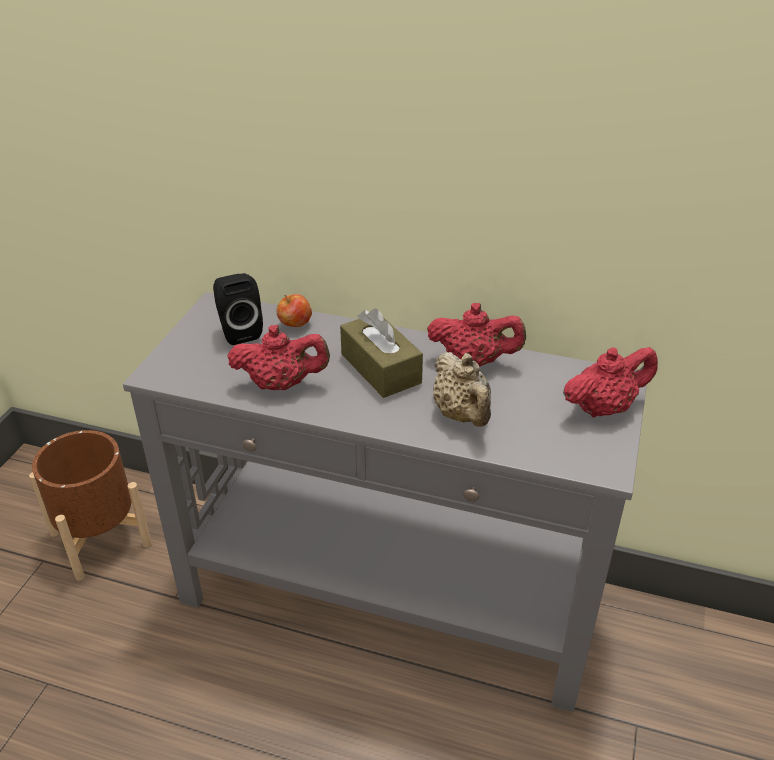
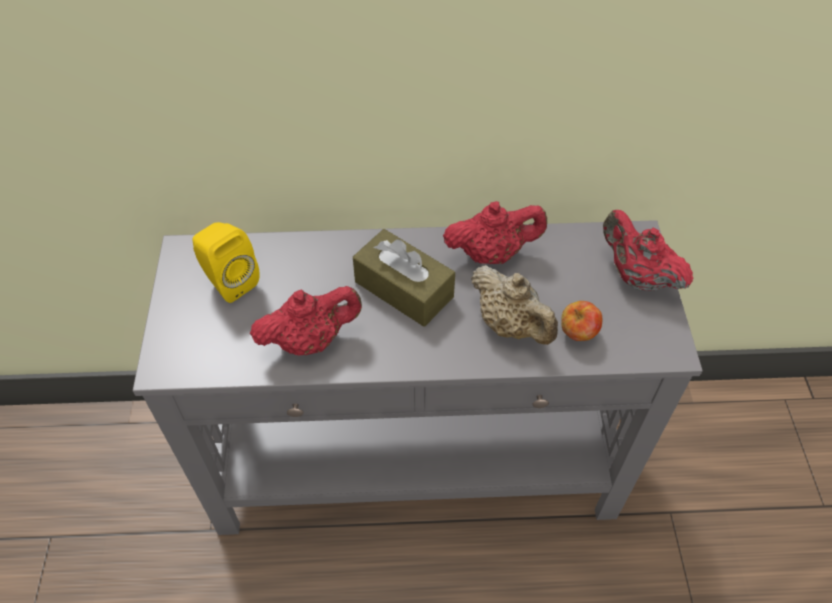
camera: 20 degrees left, 15 degrees up
(99, 539) = (101, 492): brown planter -> none
(238, 331) = (229, 281): black speaker -> yellow speaker
(295, 325) = (287, 256): apple -> apple (578, 333)
(604, 408) = (637, 277): red teapot -> red teapot turned 90 degrees counterclockwise

